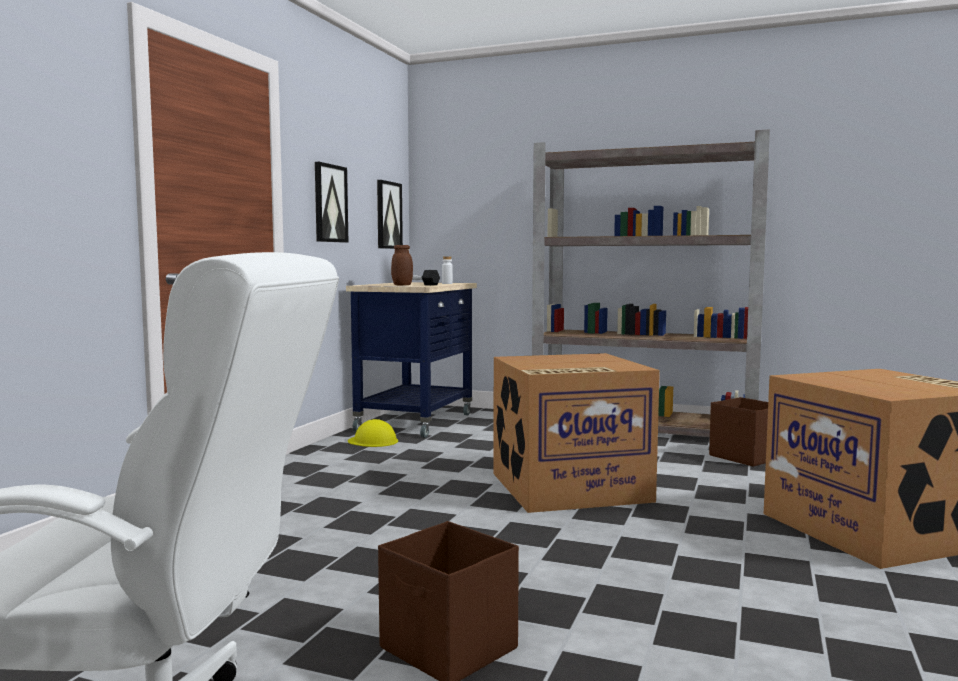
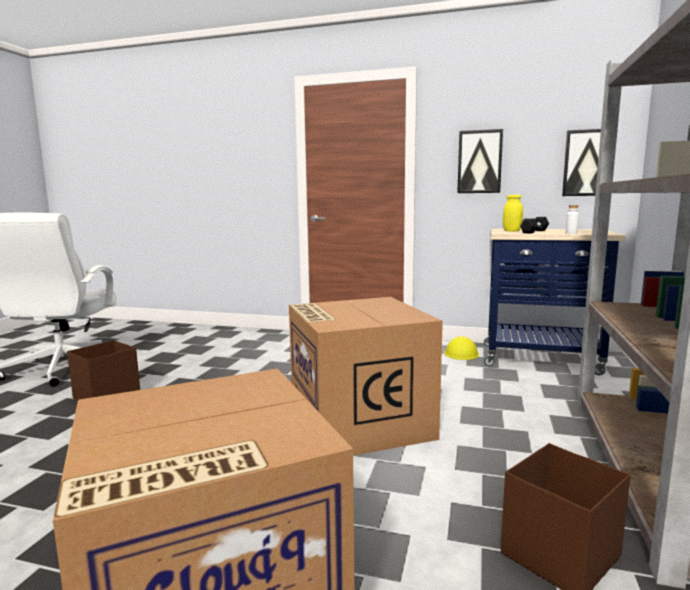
camera: 85 degrees right, 5 degrees up
(402, 285) = (511, 231): brown jar -> yellow jar

